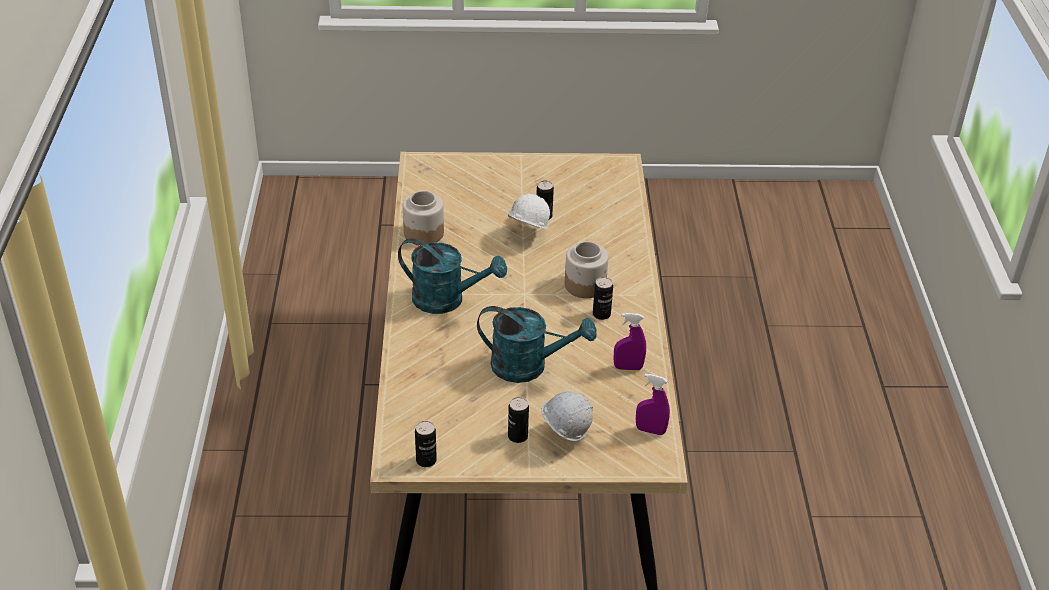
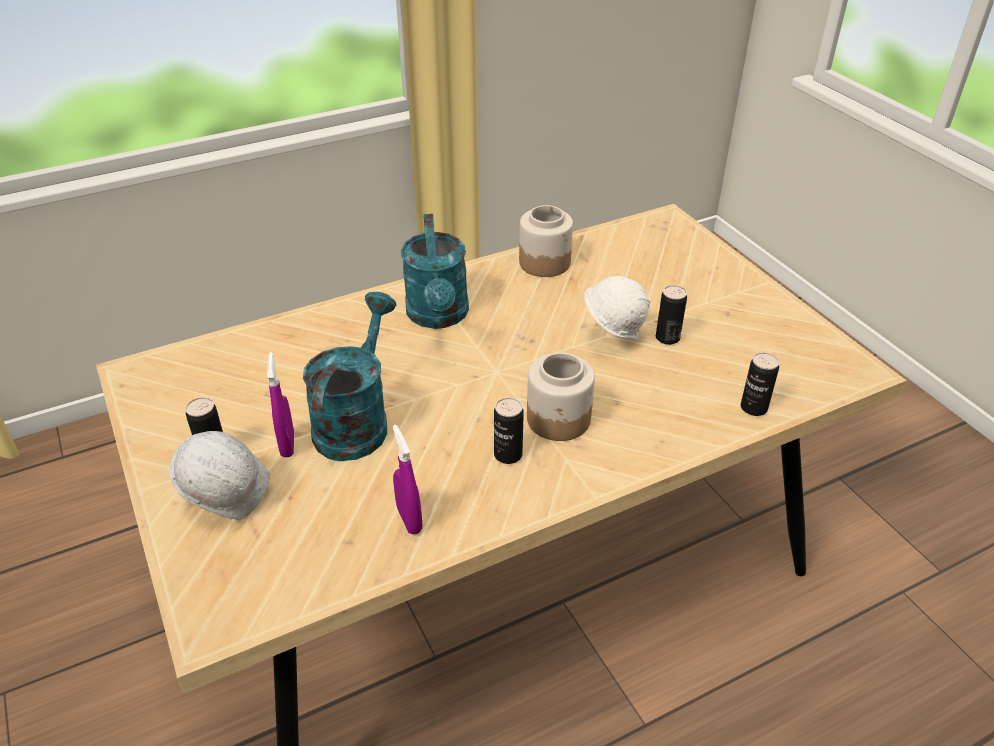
camera: 65 degrees right, 0 degrees up
(426, 460) = (142, 393): can -> can (753, 408)
(529, 366) = (356, 421): turquoise watering can -> turquoise watering can turned 150 degrees counterclockwise
(650, 430) = (280, 590): purple spray bottle -> purple spray bottle (287, 444)

